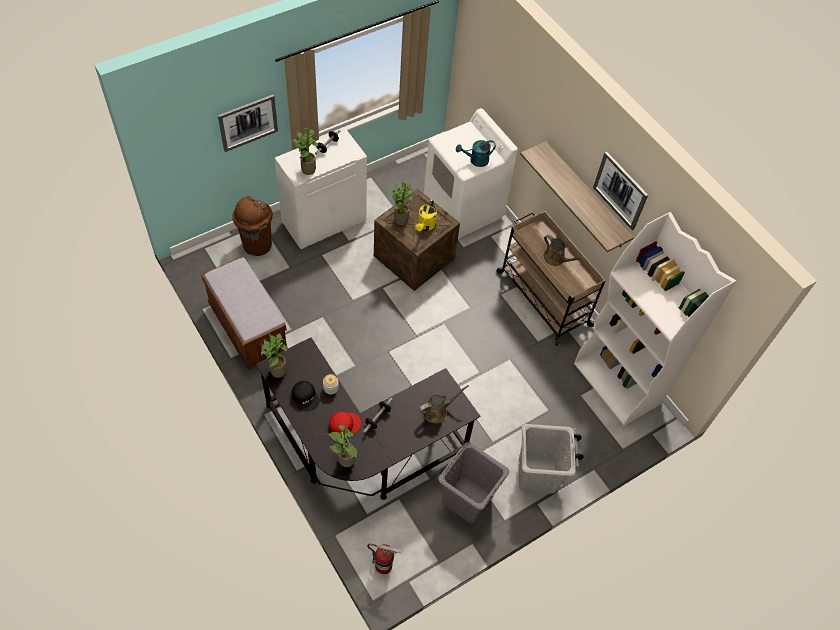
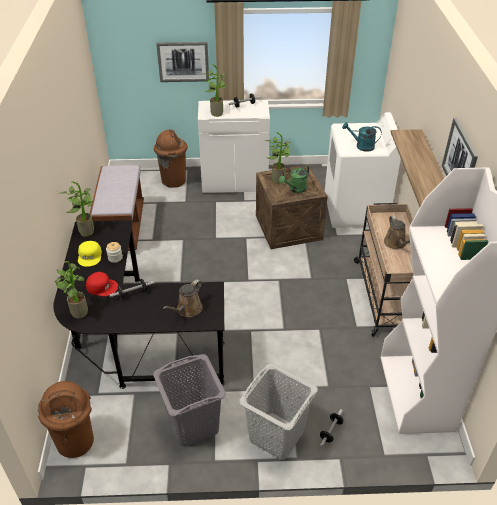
camera: 35 degrees right, 15 degrees down
(305, 397) = (90, 256): black cap -> yellow cap
(383, 565) = (76, 441): fire extinguisher -> brown trash can
(425, 226) = (295, 189): yellow watering can -> green watering can
(437, 411) = (188, 310): brown watering can -> brown watering can turned 120 degrees clockwise

